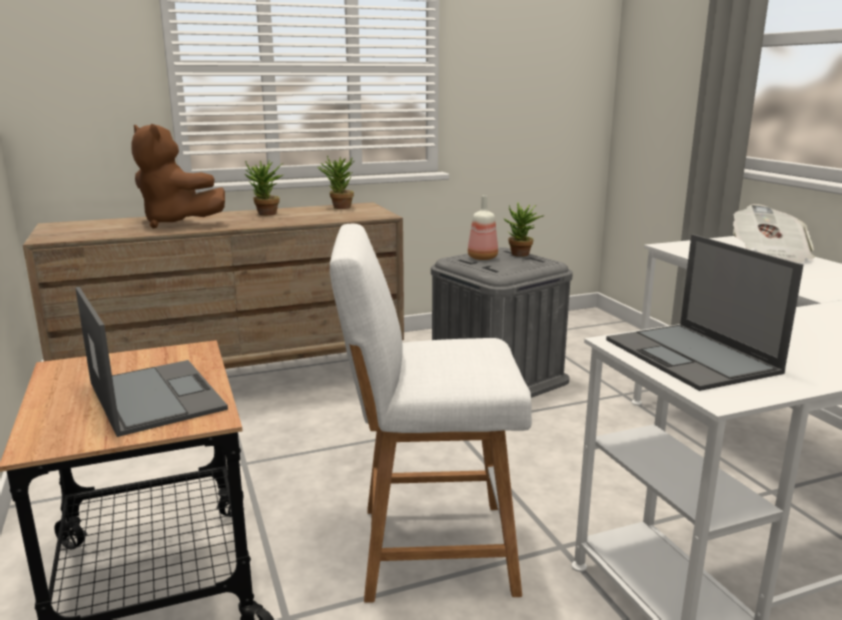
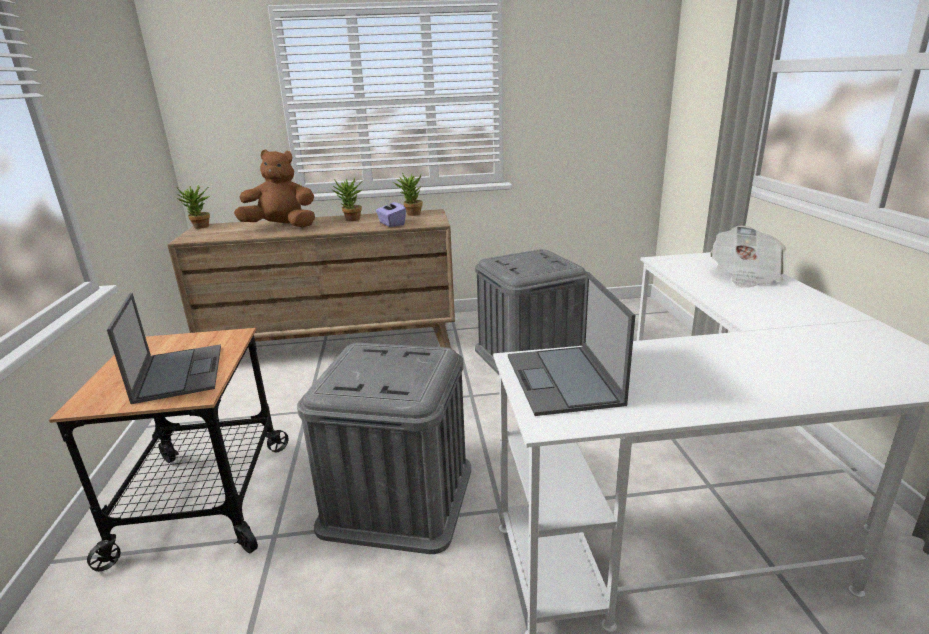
camera: 15 degrees right, 5 degrees up
(176, 223) = (282, 227): brown plush toy -> brown plush toy turned 135 degrees clockwise
(325, 217) = (391, 224): none -> purple tissue box
(427, 549) = (398, 497): white stool -> grey storage box
(483, 258) = (517, 260): bottle -> none
(521, 255) = (551, 258): potted plant -> potted plant (200, 227)

